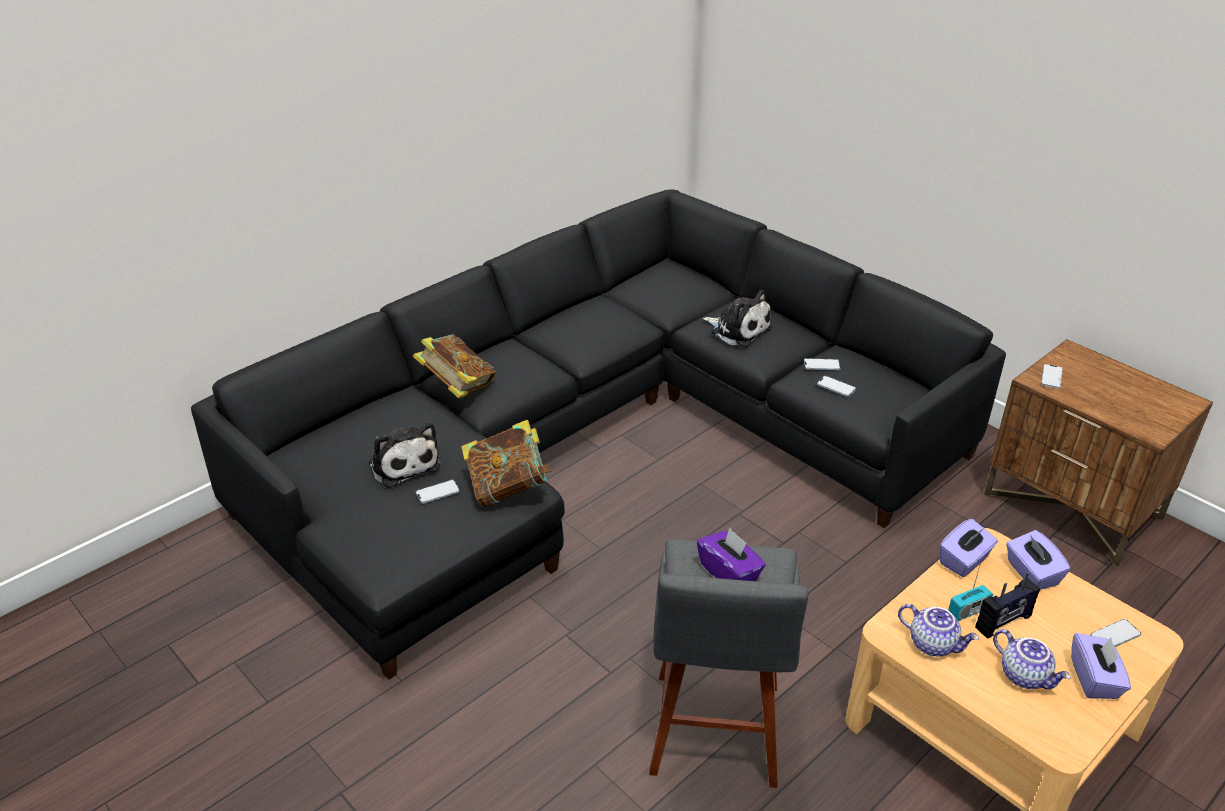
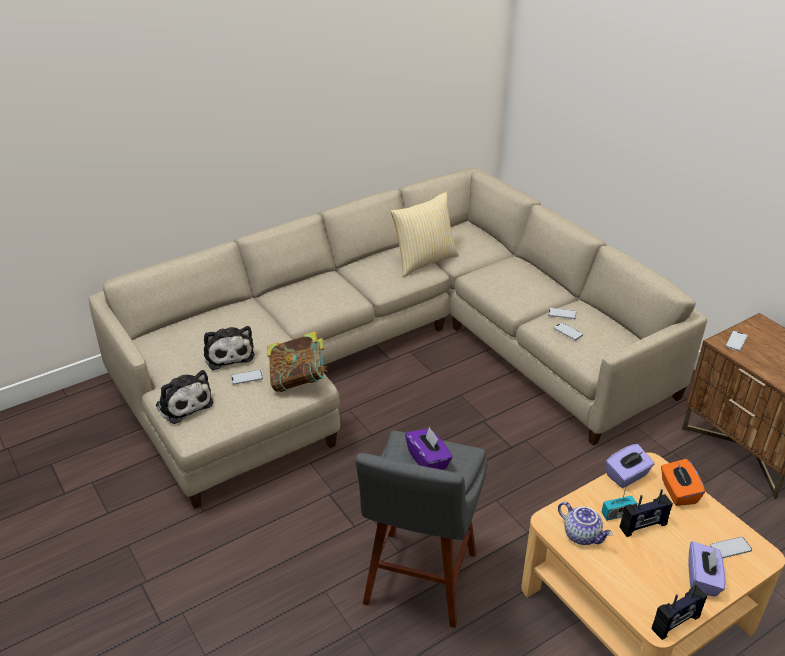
camera: 10 degrees right, 0 degrees up
(457, 387) = (282, 303): book -> none
(595, 444) = (388, 356): black sofa -> beige sofa
(627, 315) = (424, 261): none -> pillow
(738, 330) = (505, 280): plush toy -> plush toy (183, 403)
(1025, 675) = (647, 568): teapot -> none
(1031, 573) = (678, 492): purple tissue box -> orange tissue box
(1081, 740) = (676, 623): none -> radio

